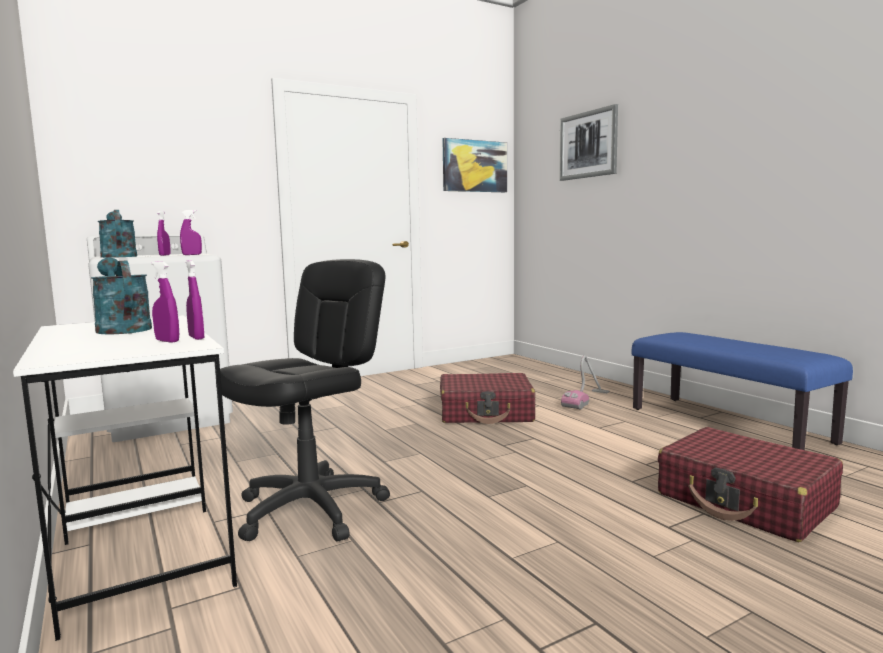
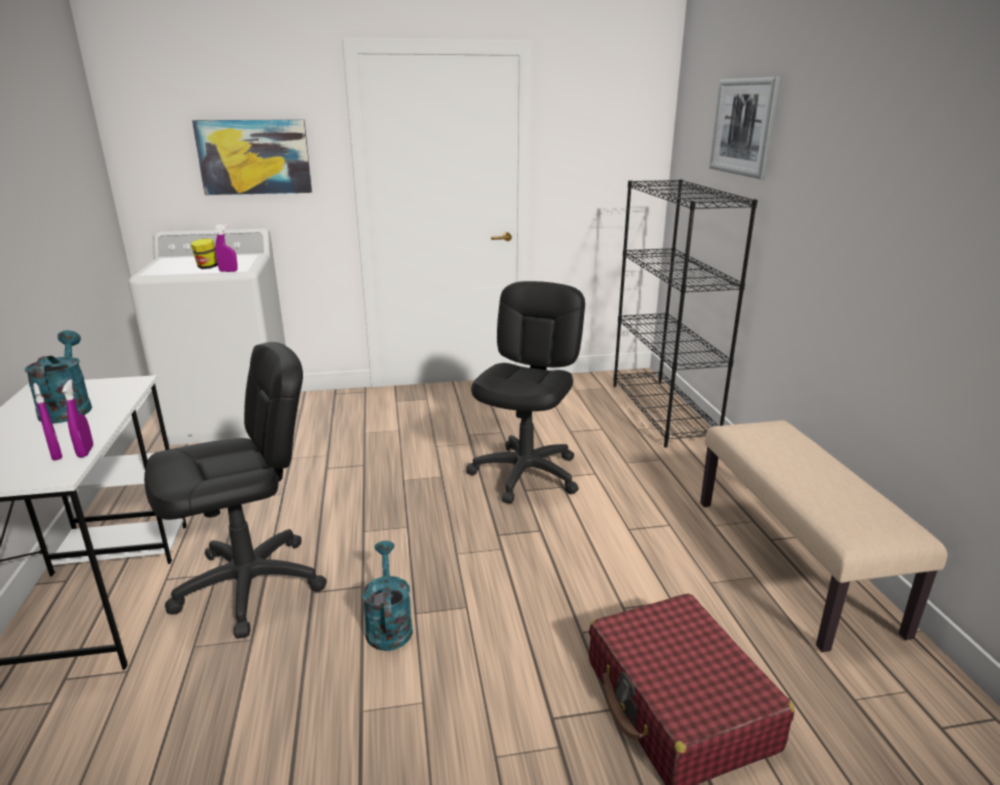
camera: 20 degrees right, 15 degrees up
(118, 256) = (163, 269): turquoise watering can -> turquoise watering can (388, 624)
(165, 255) = (208, 267): purple spray bottle -> jar
(474, 166) = (613, 133): picture -> picture (254, 157)
(486, 413) = (526, 474): red suitcase -> black office chair
(550, 372) = (663, 412): none -> black bookcase
(586, 399) = (659, 474): vacuum cleaner -> none
(728, 425) = (793, 563): blue bench -> beige bench

